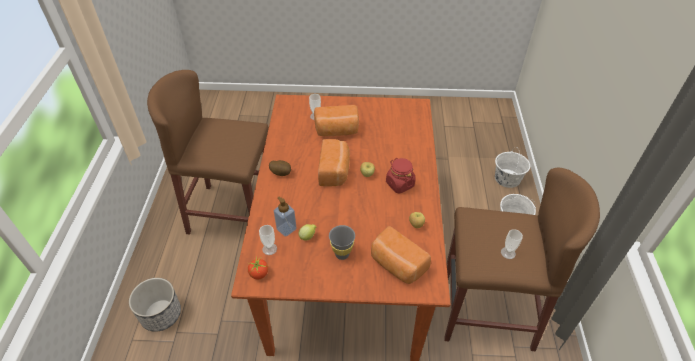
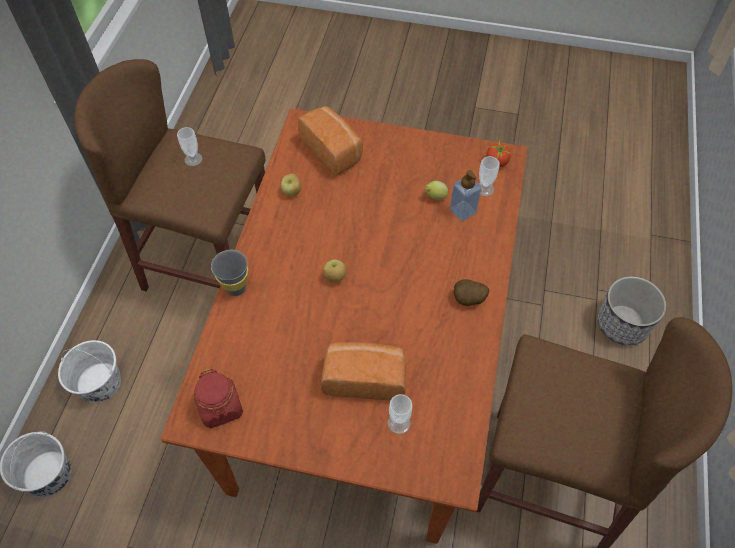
camera: 170 degrees left, 10 degrees up
(335, 171) = (383, 291): bread -> none
(342, 254) = (395, 171): grey cup -> grey cup (236, 288)
(399, 184) = (291, 254): red jar -> red jar (220, 407)

